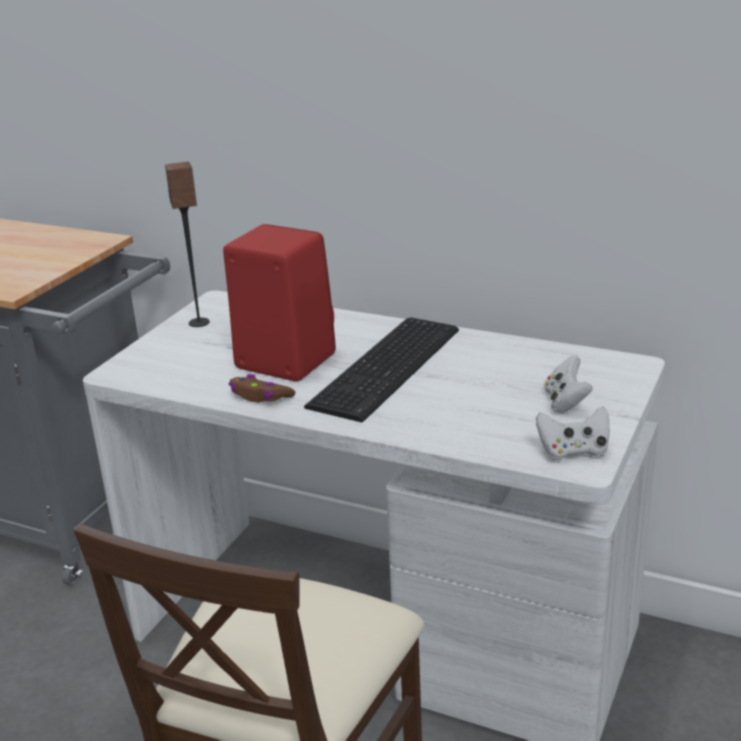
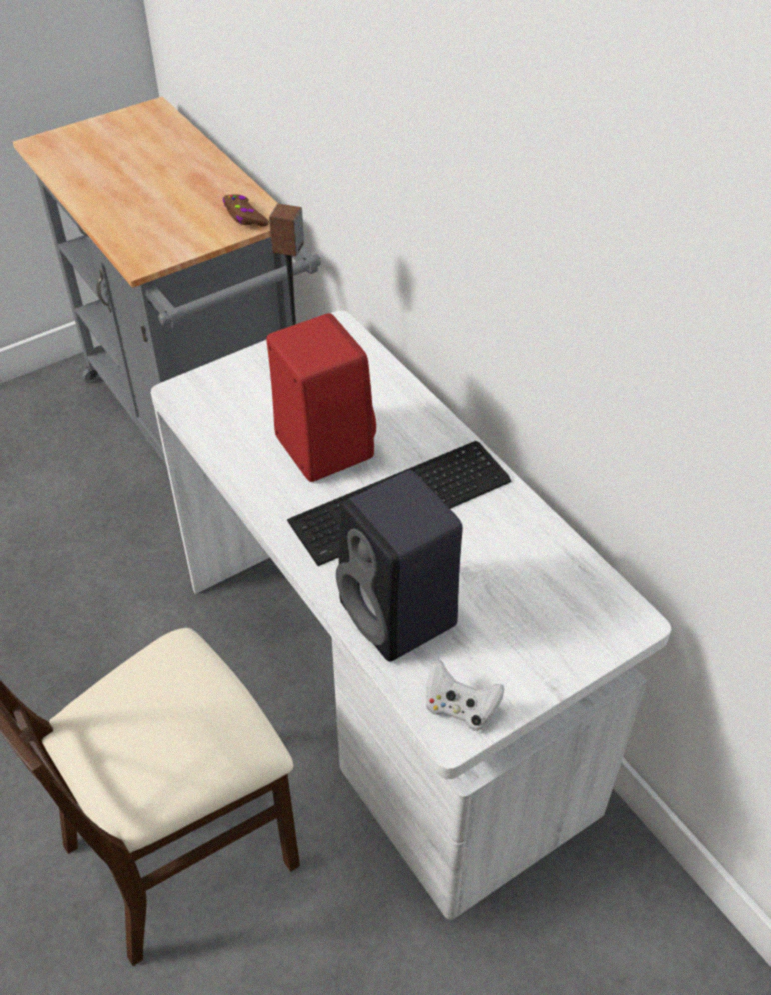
camera: 30 degrees right, 20 degrees up
(260, 396) = (265, 485): brown game controller -> brown game controller (245, 217)
(465, 423) = (401, 616): none -> black speaker
(565, 402) = (516, 638): white game controller -> none

